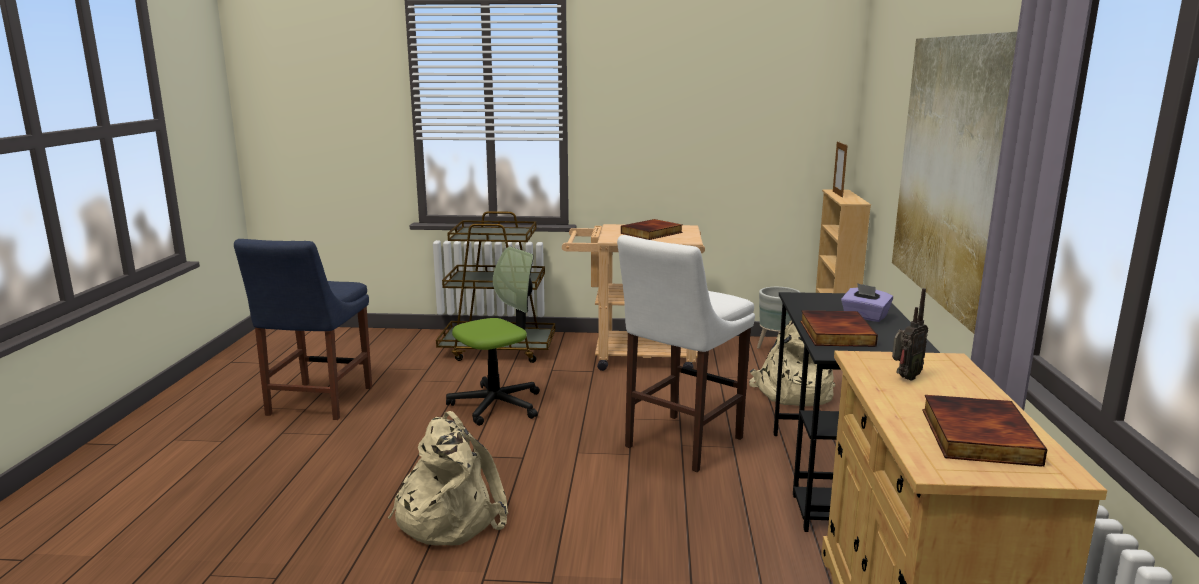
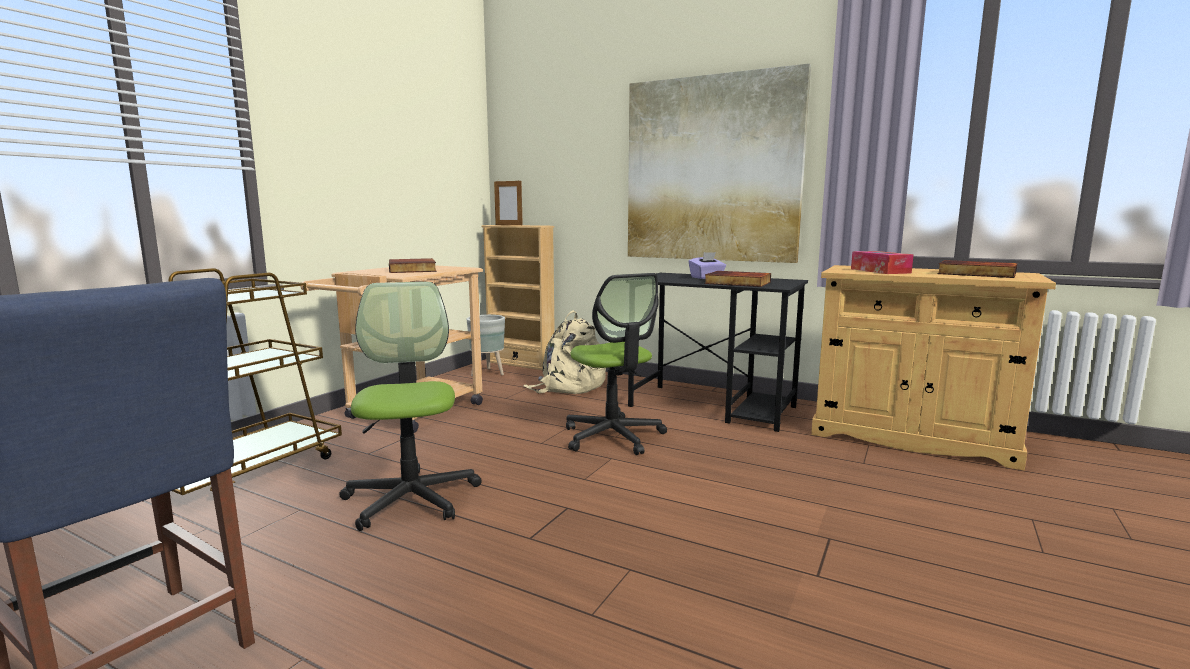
camera: 65 degrees left, 5 degrees down
(449, 517) = (673, 576): beige backpack -> none
(680, 444) = (613, 436): white stool -> office chair
(904, 378) = (880, 271): radio -> tissue box

